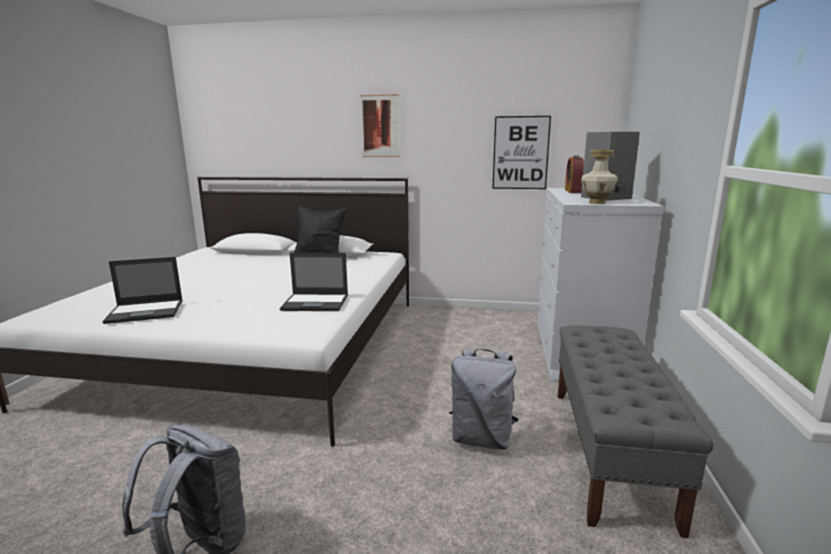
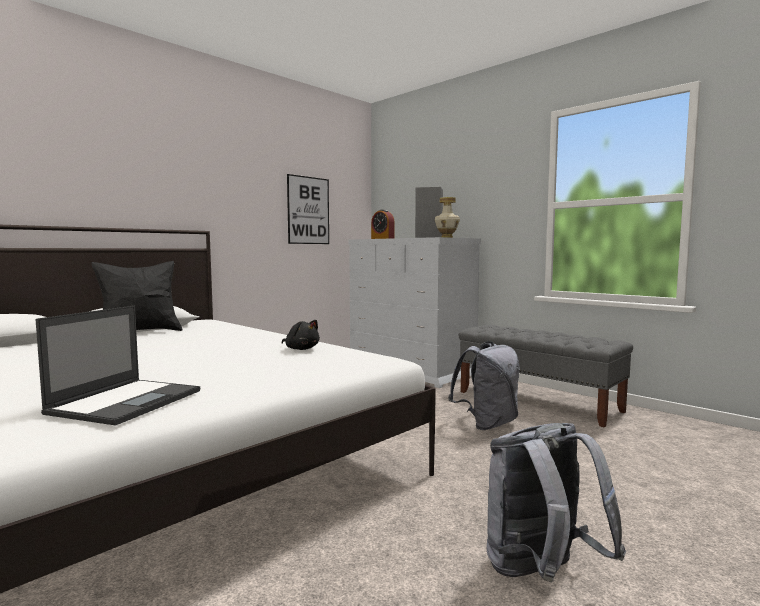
camera: 55 degrees left, 10 degrees down
(316, 303) = (301, 349): laptop -> black plush toy
(380, 126) = (172, 168): picture -> none

